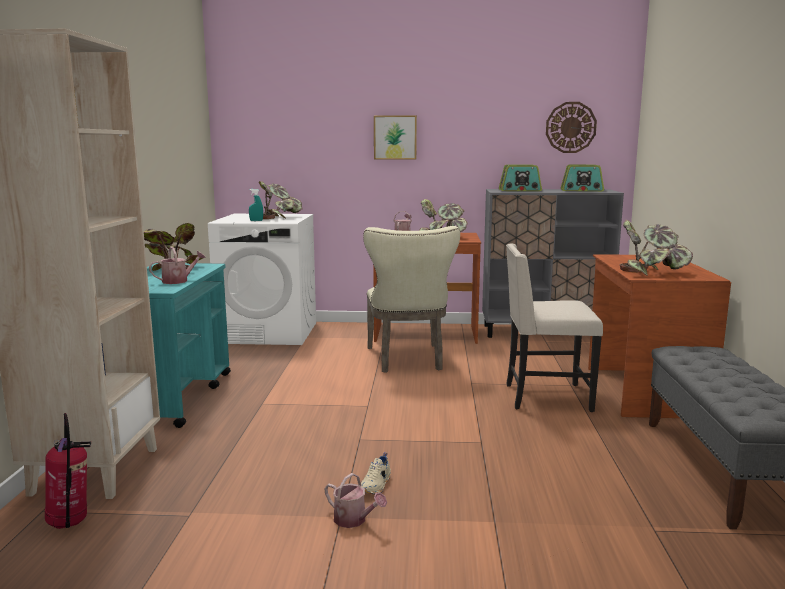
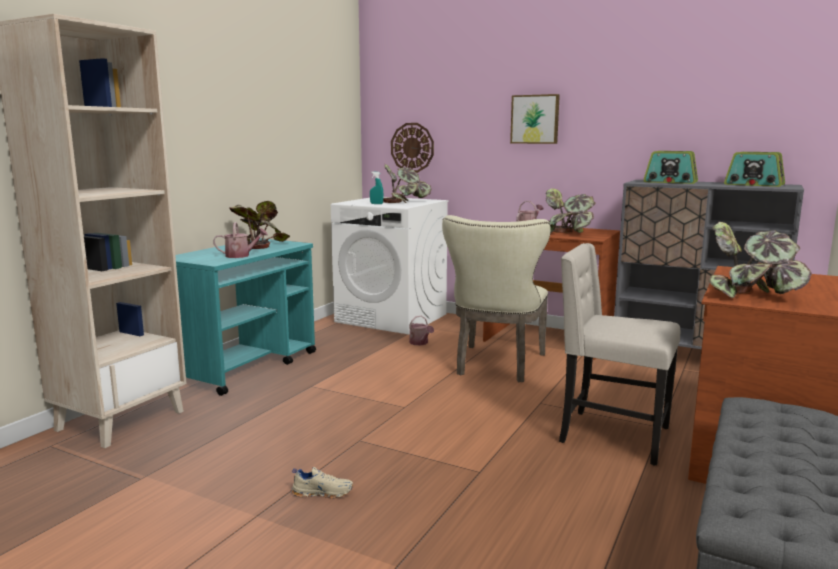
camera: 25 degrees right, 0 degrees up
(71, 524) = (55, 462): fire extinguisher -> none
(354, 520) = (263, 523): watering can -> watering can (420, 343)
(376, 485) = (322, 492): beige shoe -> beige shoe turned 135 degrees counterclockwise
(570, 127) = (750, 104): wall clock -> wall clock (412, 147)

